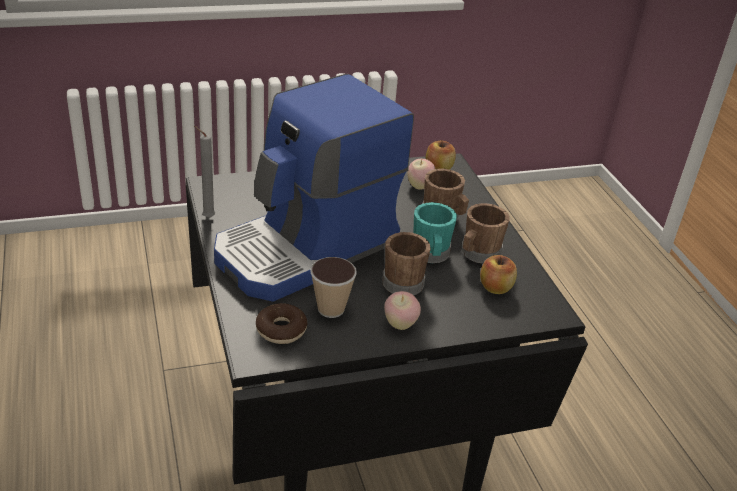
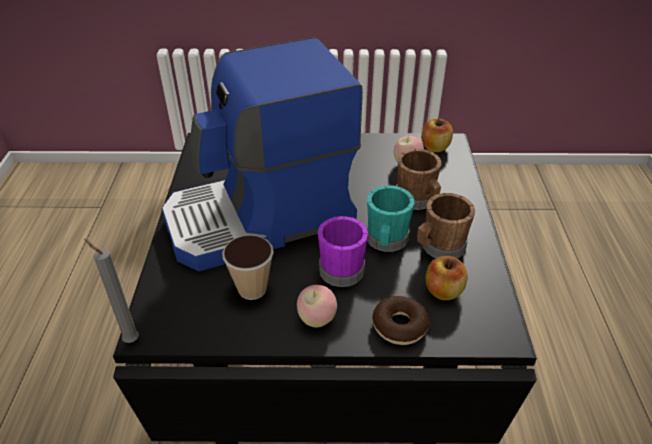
camera: 20 degrees right, 5 degrees up
(206, 217) = (184, 173): grey candle -> grey candle (129, 339)
(281, 330) = (190, 305): donut -> donut (399, 326)
(403, 280) = (344, 267): brown mug -> purple mug

